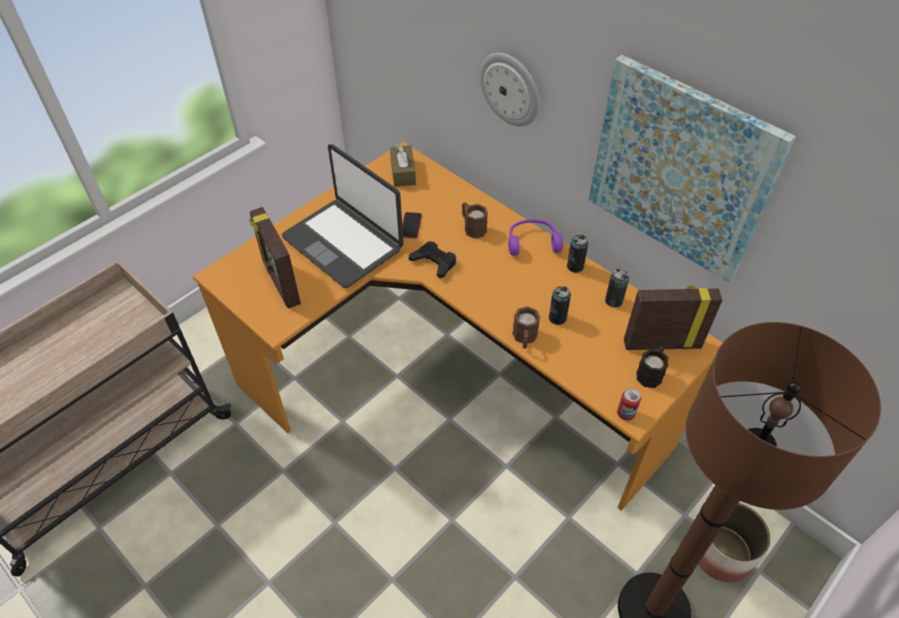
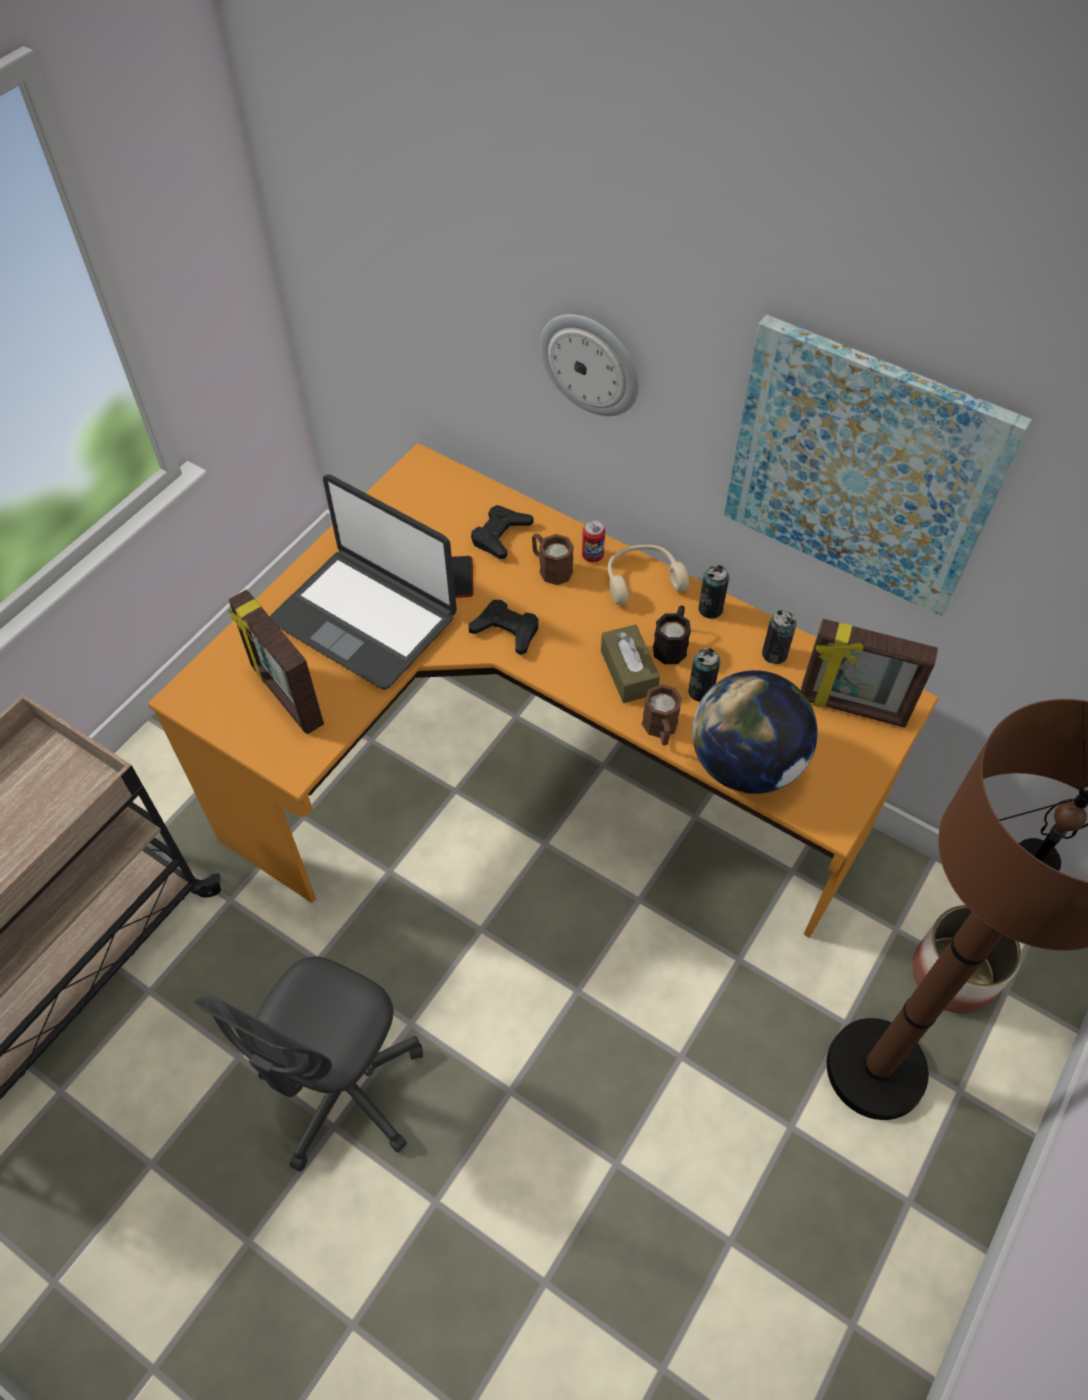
camera: 10 degrees left, 5 degrees up
(281, 559) = (344, 1089): none -> grey office chair
(403, 172) = (429, 493): brown tissue box -> brown tissue box (628, 672)
(443, 203) = (500, 535): none -> black game controller
(532, 242) = (642, 579): purple headphones -> beige headphones
(579, 369) = (745, 764): none -> globe
(625, 413) = (822, 820): can -> can (592, 555)
(651, 372) = (845, 754): black mug -> black mug (672, 644)
(661, 343) = (852, 708): picture frame -> picture frame turned 150 degrees counterclockwise

